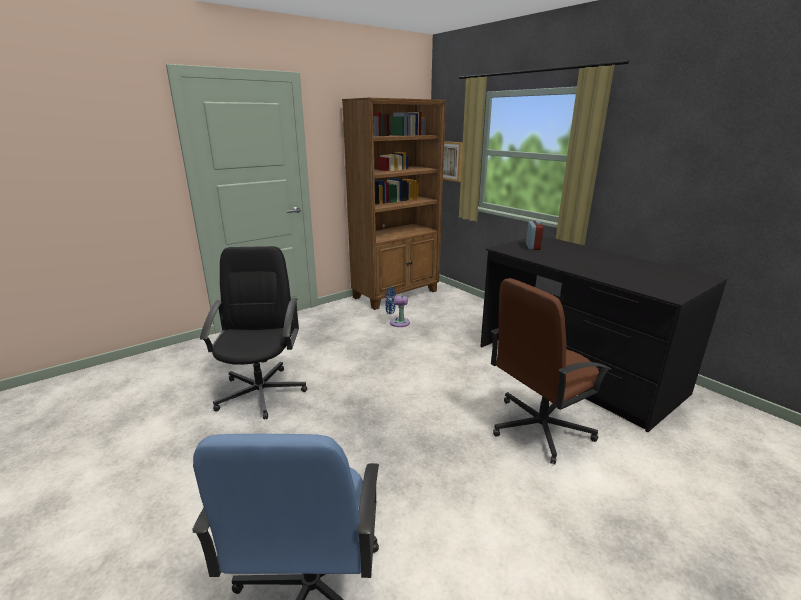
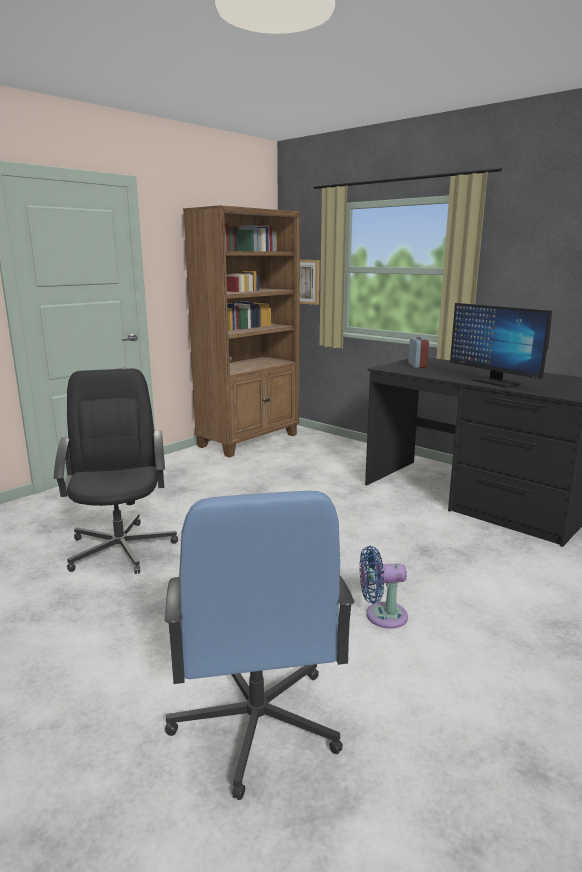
camera: 10 degrees left, 5 degrees down
(397, 322) = (261, 468): blue fan -> blue fan (382, 616)
(539, 428) = (452, 553): brown office chair -> none
(598, 272) = (495, 382): none -> monitor

